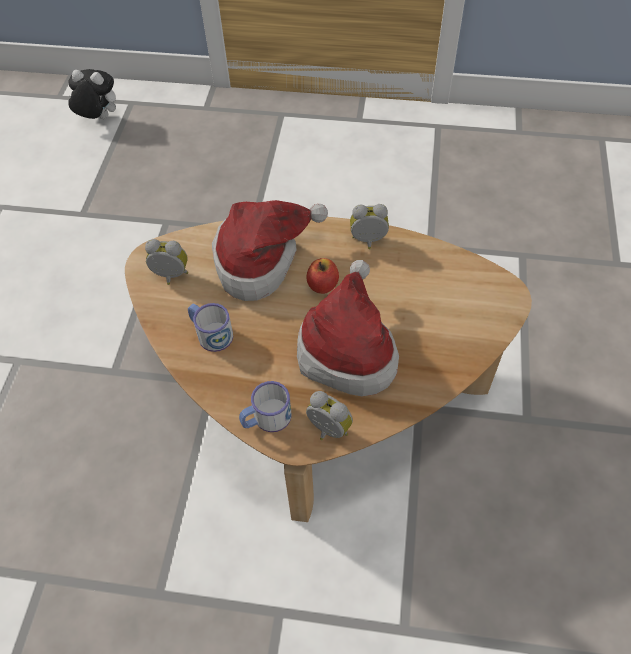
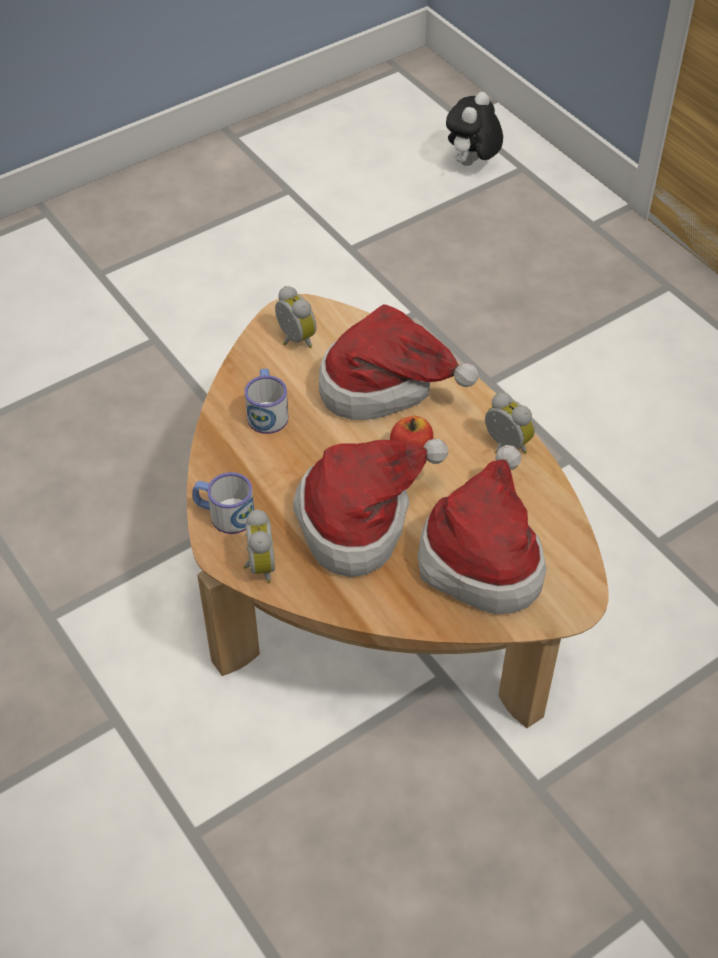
camera: 45 degrees right, 5 degrees down
(99, 118) = (471, 164): plush toy -> plush toy turned 120 degrees counterclockwise
(436, 311) = (483, 556): none -> hat

